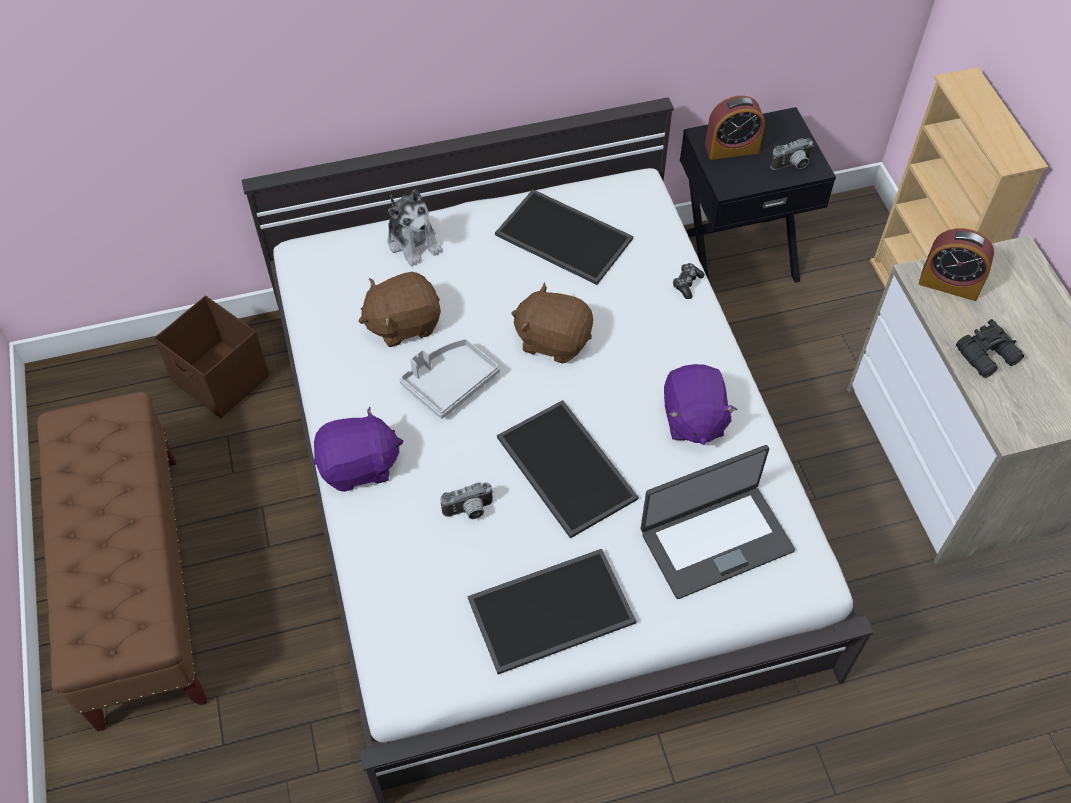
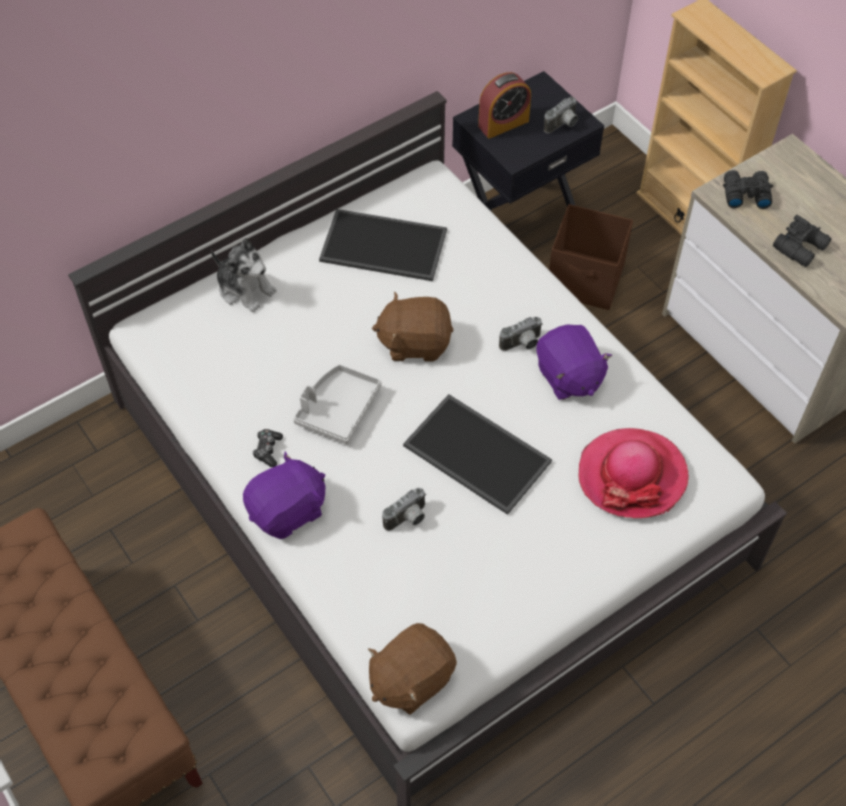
camera: 20 degrees left, 0 degrees up
(221, 380) = (81, 478): brown storage box -> brown storage box (586, 280)
(403, 323) = (269, 367): brown plush toy -> brown plush toy (410, 679)
(551, 608) = (518, 580): tray -> none
(659, 373) = (522, 344): none -> camera
(687, 284) = (512, 257): game controller -> game controller (268, 450)
(715, 539) = (632, 475): laptop -> hat
(949, 283) = (744, 194): alarm clock -> black binoculars

